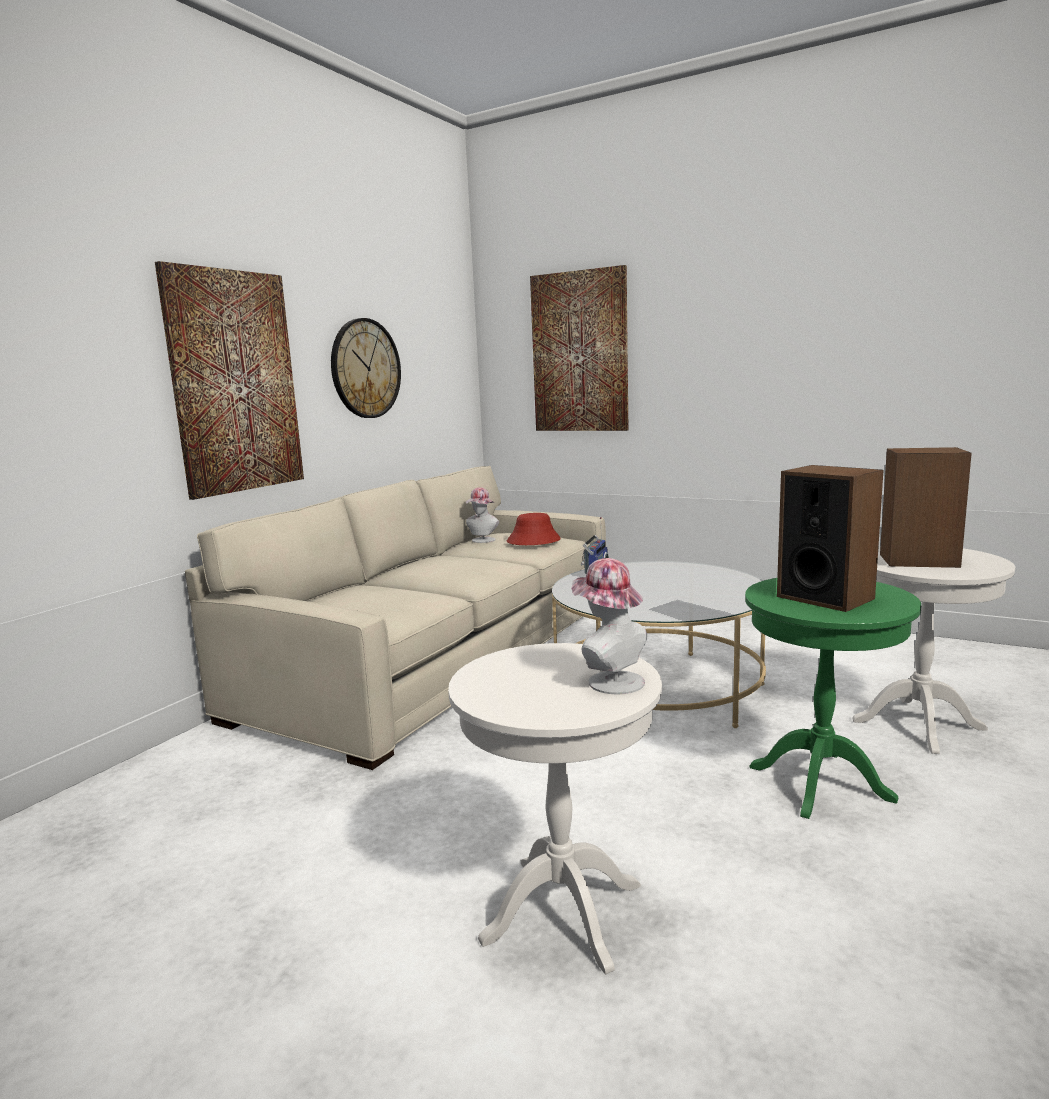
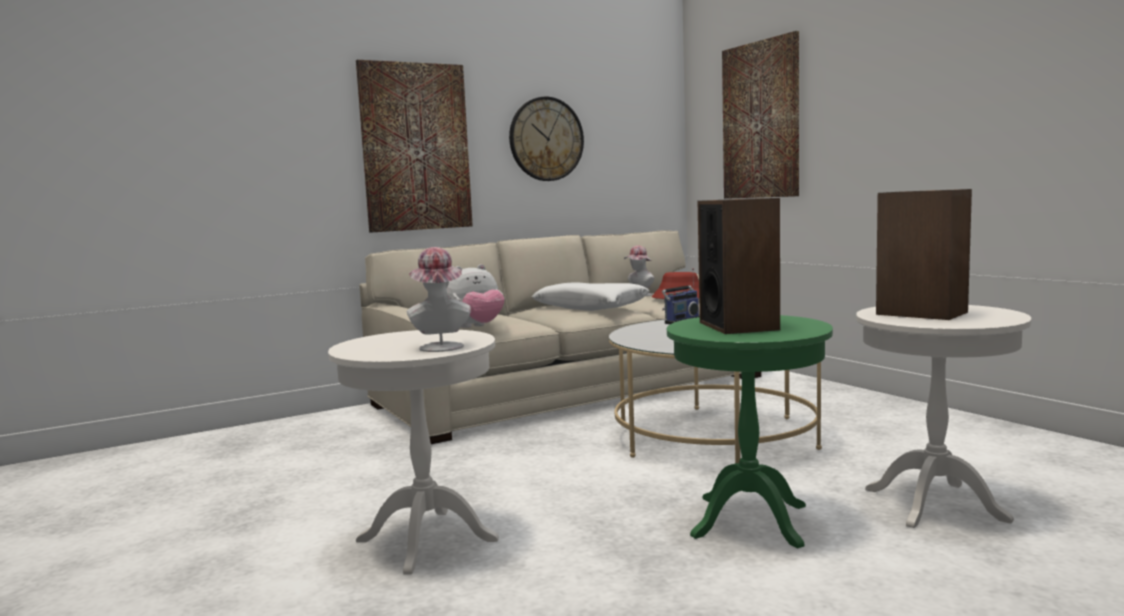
camera: 30 degrees right, 5 degrees down
(389, 611) = (476, 327): none -> plush toy
(463, 563) = (590, 307): none -> white pillow

